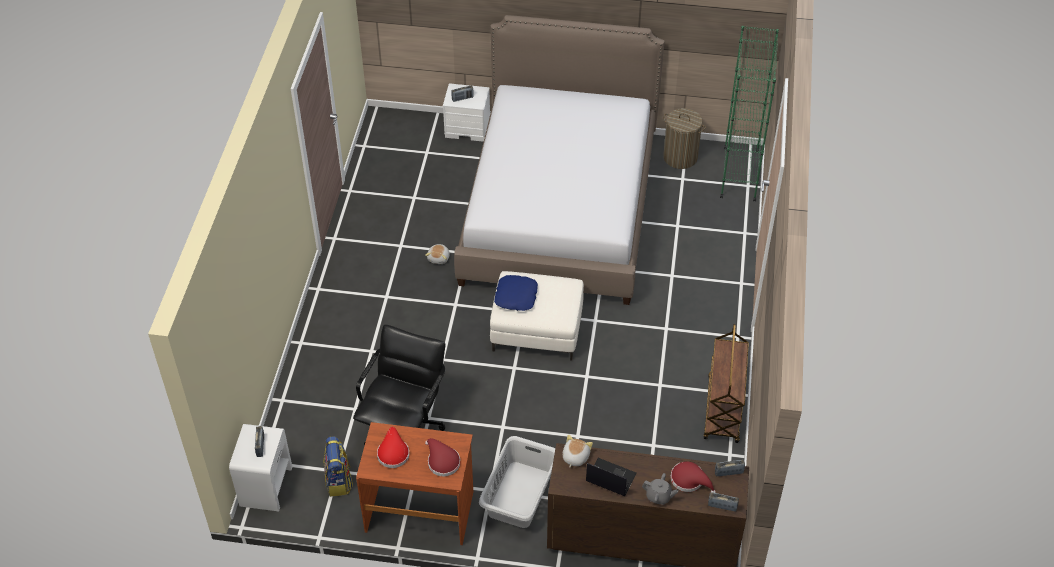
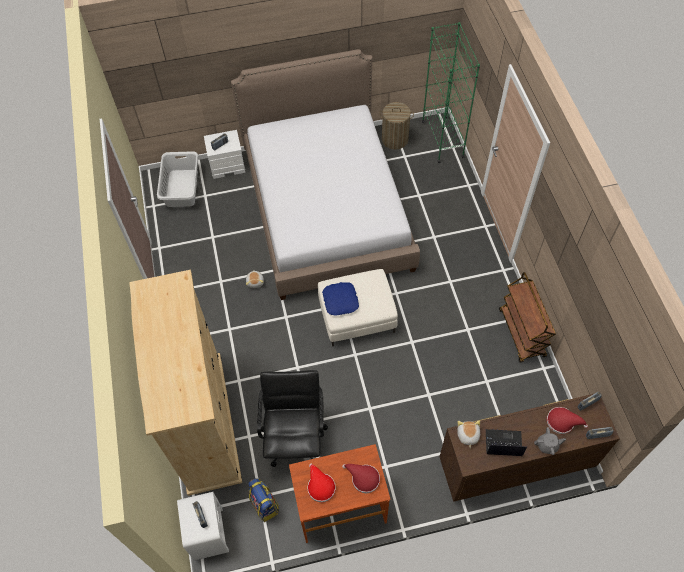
camera: 20 degrees left, 10 degrees up
(314, 379) = (204, 422): none -> beige wardrobe
(518, 495) = (408, 462): grey laundry basket -> grey laundry basket (181, 188)

